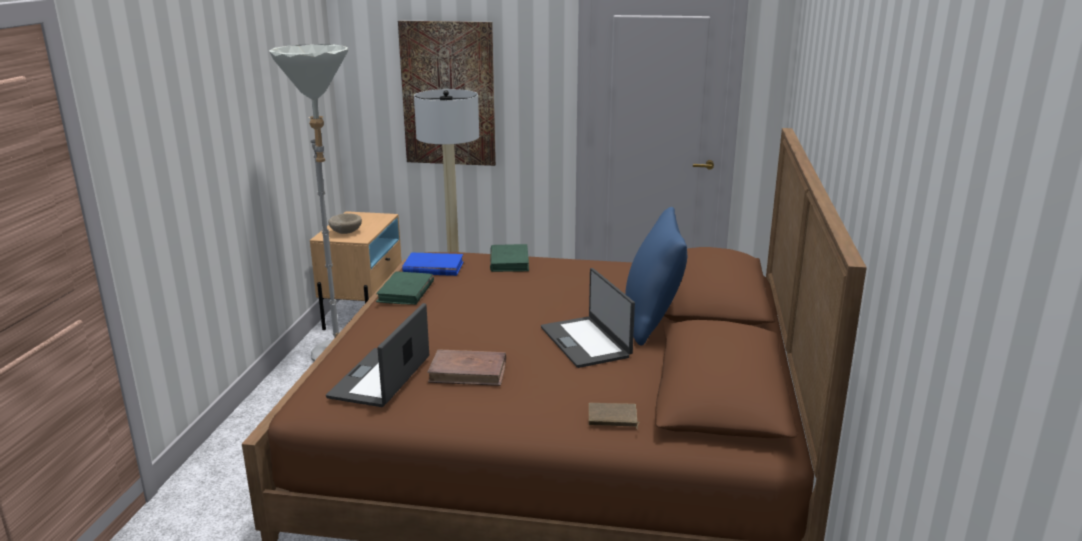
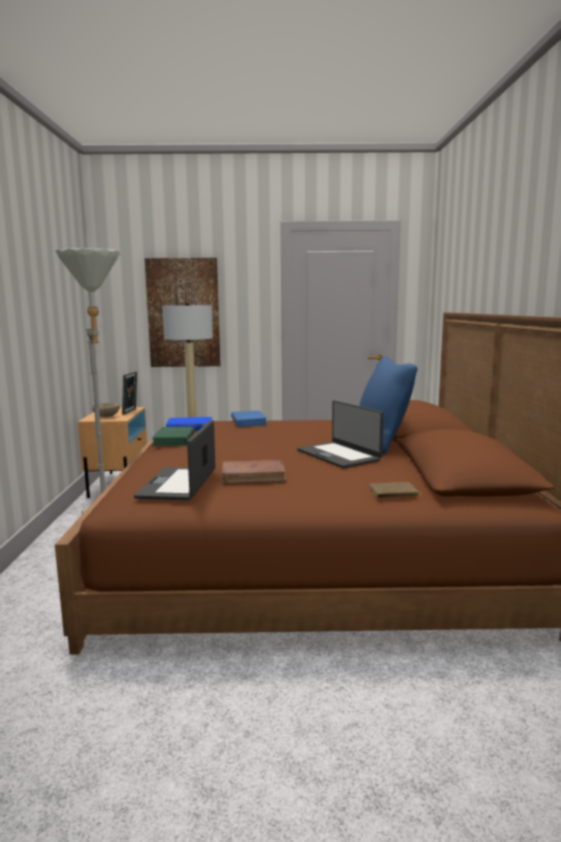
camera: 10 degrees left, 10 degrees down
(378, 223) = (131, 411): none -> picture frame
(509, 261) = (248, 421): green book -> blue book

